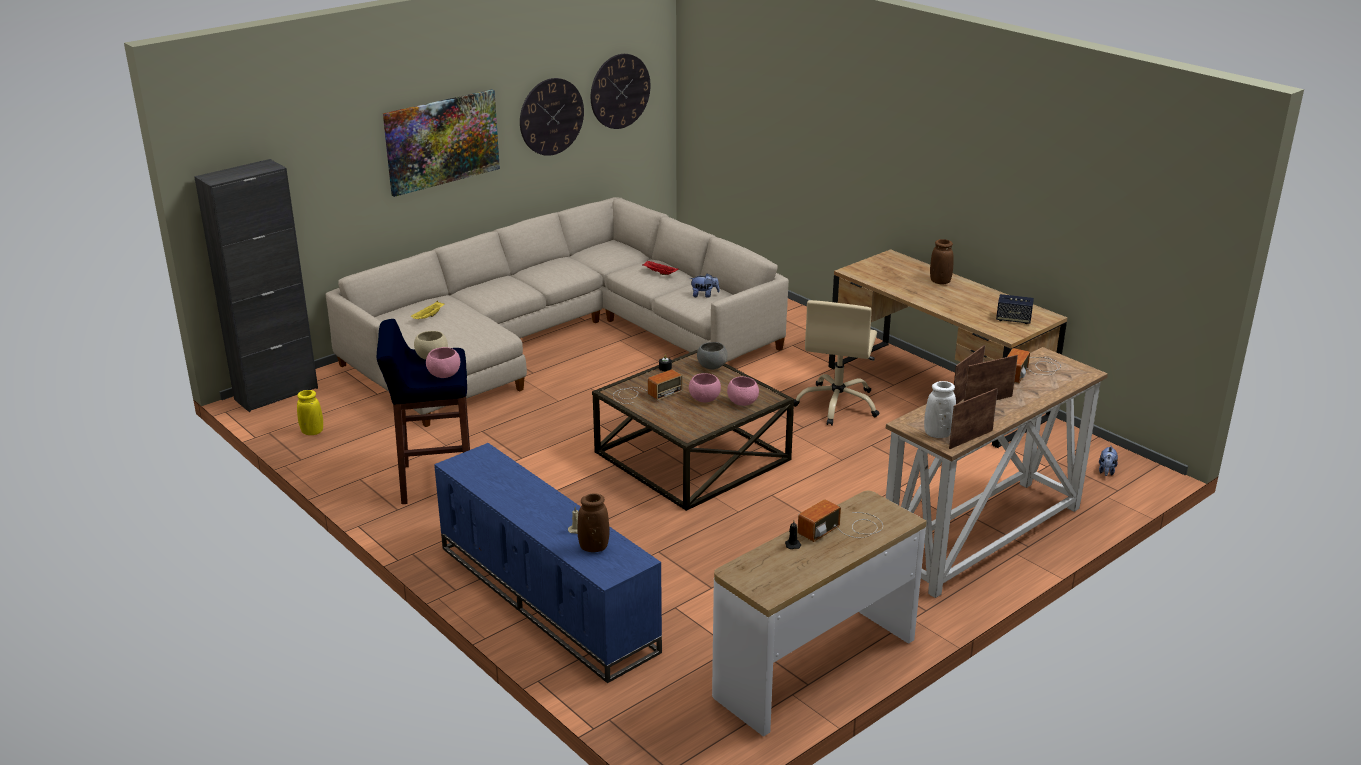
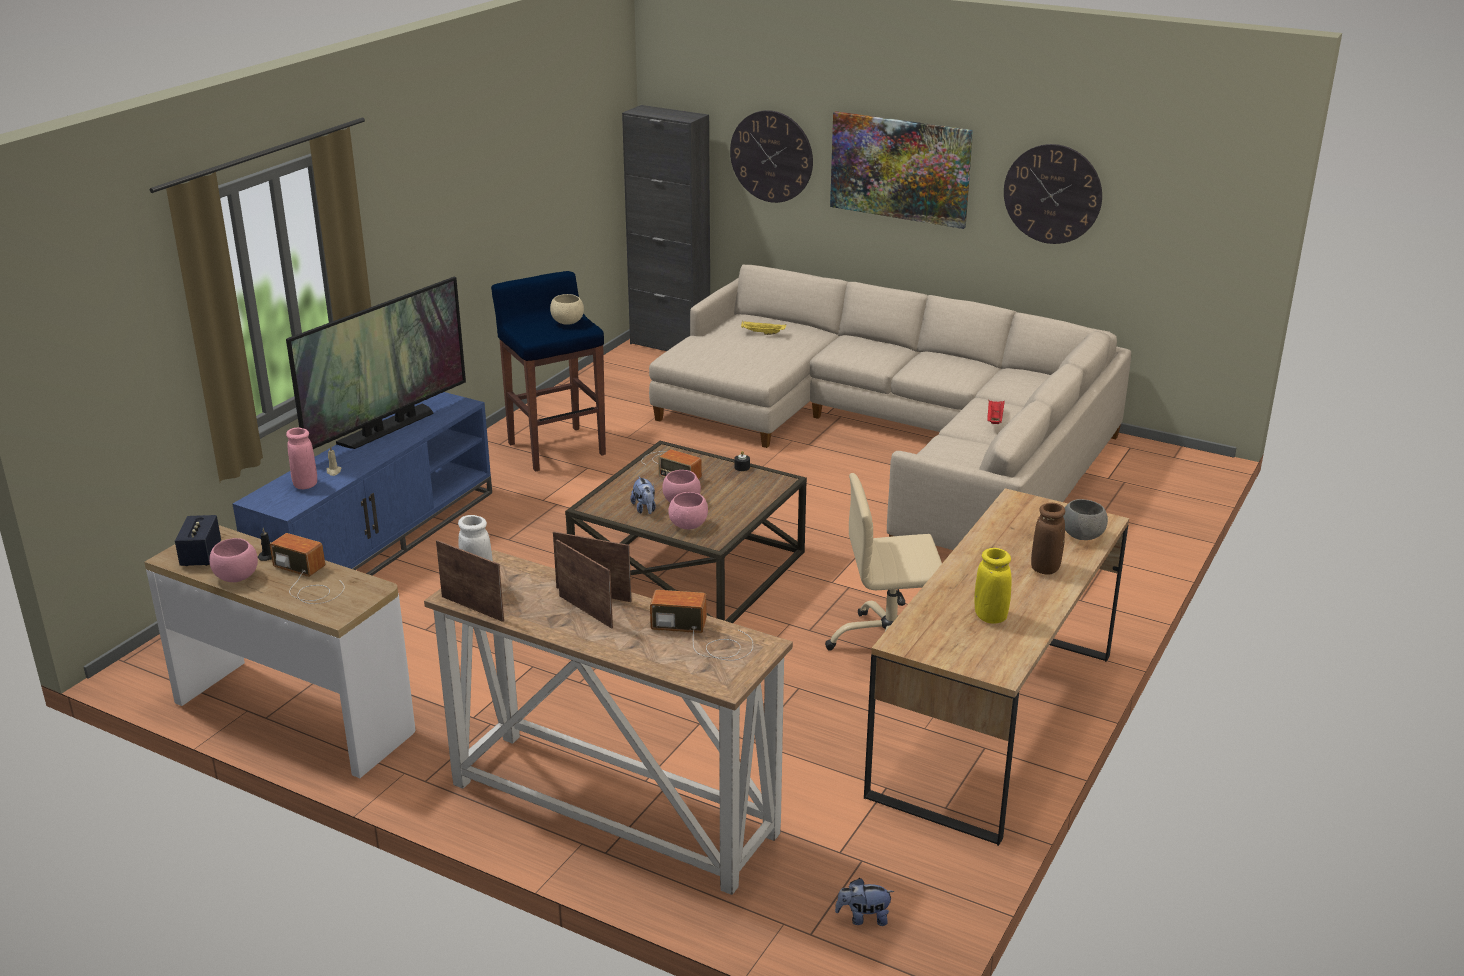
camera: 70 degrees right, 0 degrees up
(312, 432) = (612, 376): yellow vase -> yellow vase (990, 617)
(444, 375) = (534, 335): pink bowl -> pink bowl (236, 577)
(503, 495) = (387, 428): none -> television
(594, 547) = (305, 485): brown vase -> pink vase
(620, 91) = (1168, 199): wall clock -> wall clock (771, 156)
(704, 295) = (962, 457): plush toy -> plush toy (645, 509)
(711, 366) = (766, 492): grey bowl -> grey bowl (1082, 536)
(1013, 319) = (961, 642): speaker -> speaker (201, 555)

